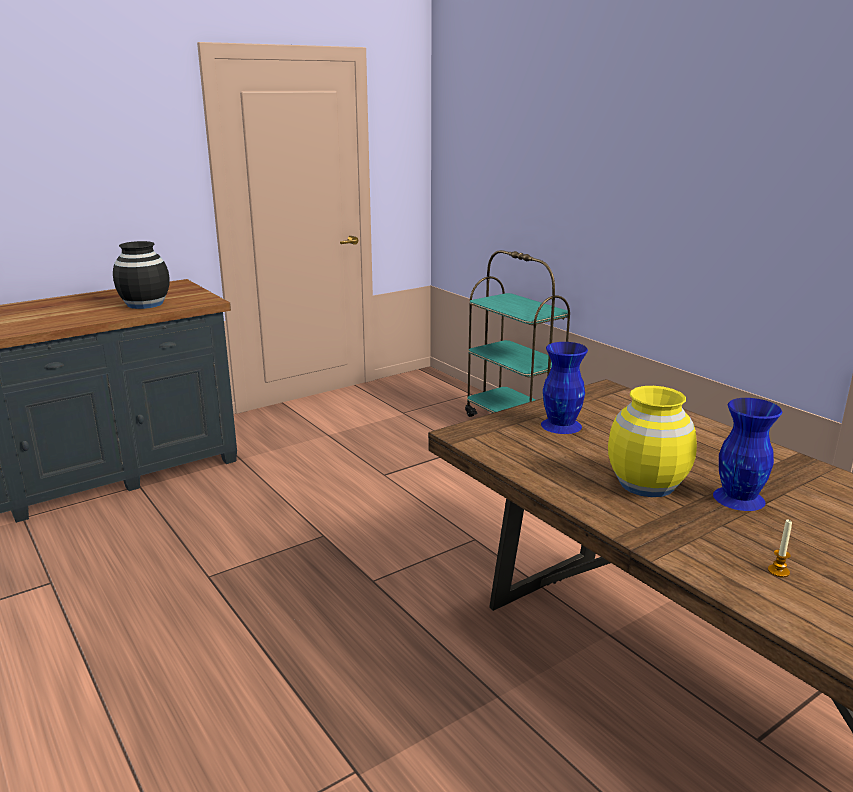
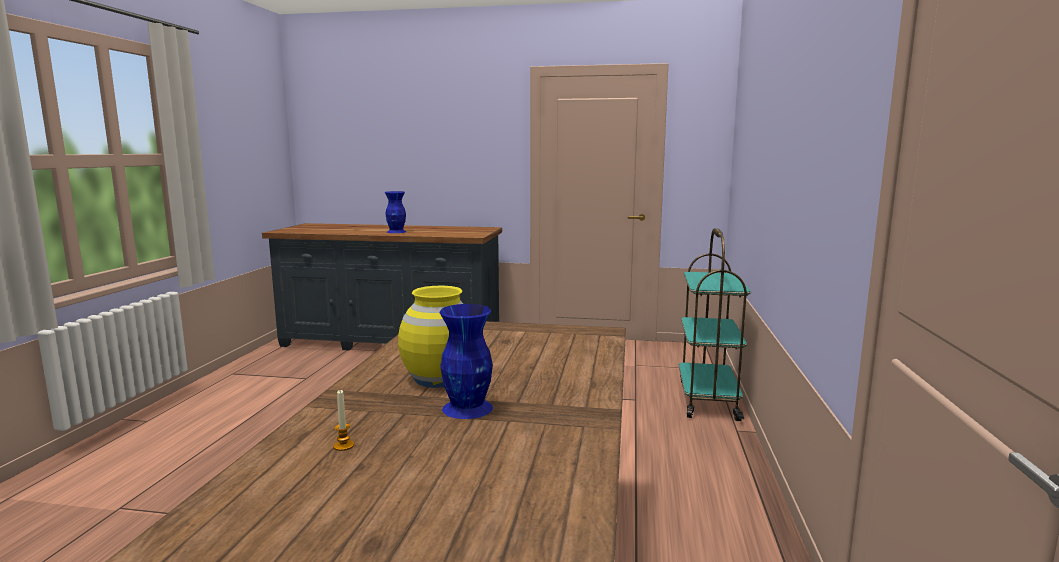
camera: 45 degrees right, 10 degrees down
(144, 304) = (442, 232): black vase -> none
(562, 425) = (500, 338): blue vase -> blue vase (396, 232)

